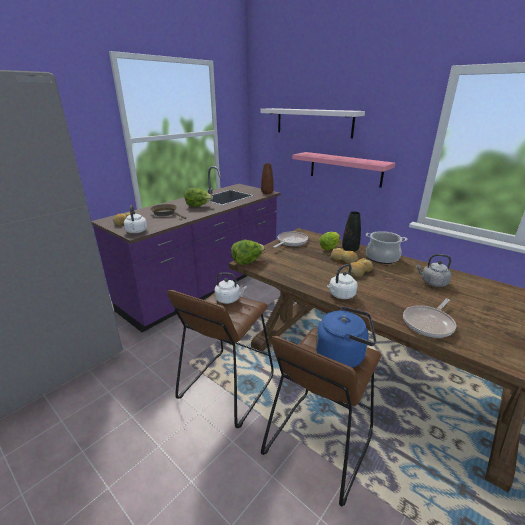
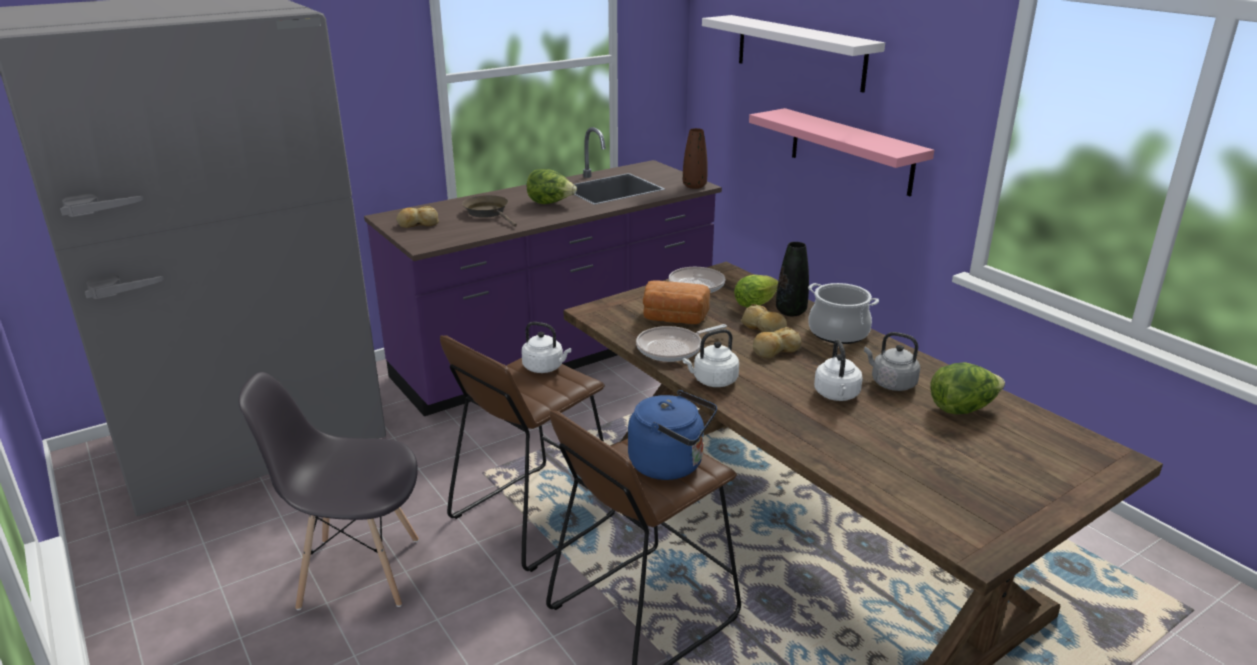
camera: 15 degrees right, 0 degrees up
(125, 455) = (358, 572): none -> grey chair
(136, 232) = (428, 241): white kettle -> white kettle (837, 395)
(247, 262) = (595, 312): lettuce -> lettuce (962, 408)
(293, 261) = (674, 319): none -> bread
(429, 323) = (822, 438): frying pan -> frying pan (673, 348)

